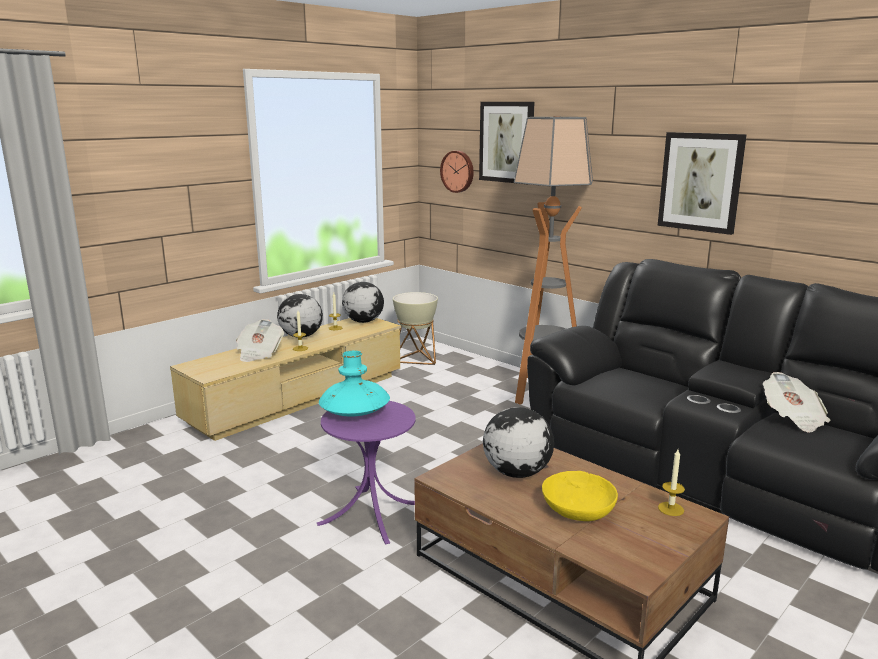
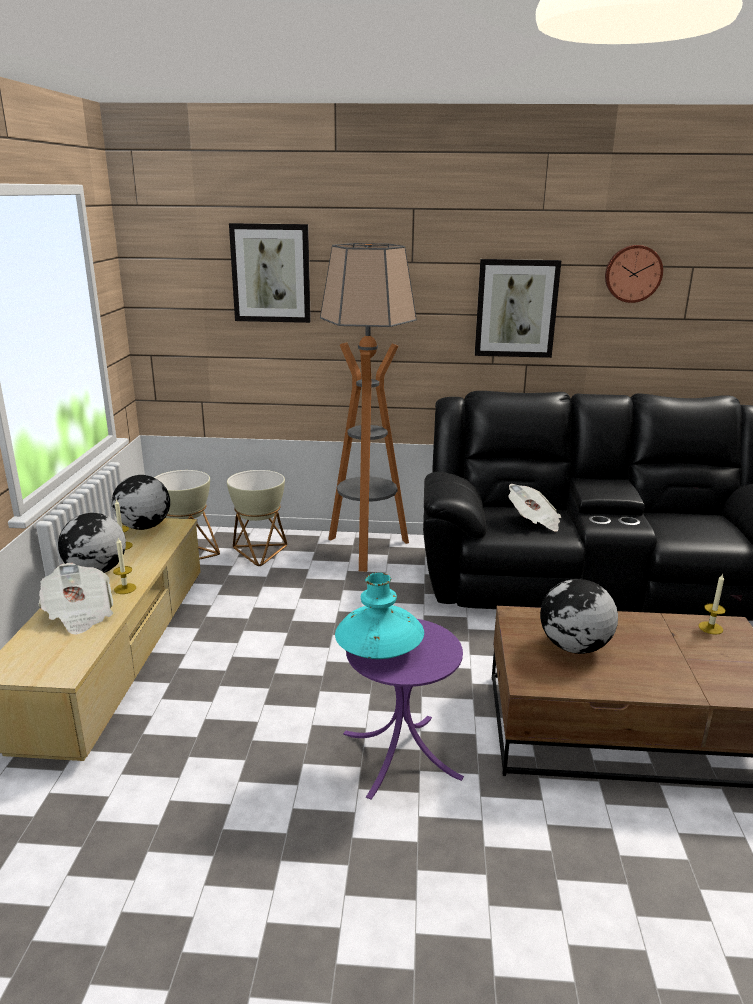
camera: 40 degrees left, 5 degrees up
(458, 171) = (196, 312): wall clock -> wall clock (633, 273)
(461, 371) = (259, 554): none -> planter
(577, 510) = (667, 661): yellow bowl -> none
(793, 418) = (664, 515): newspaper -> newspaper (534, 521)

